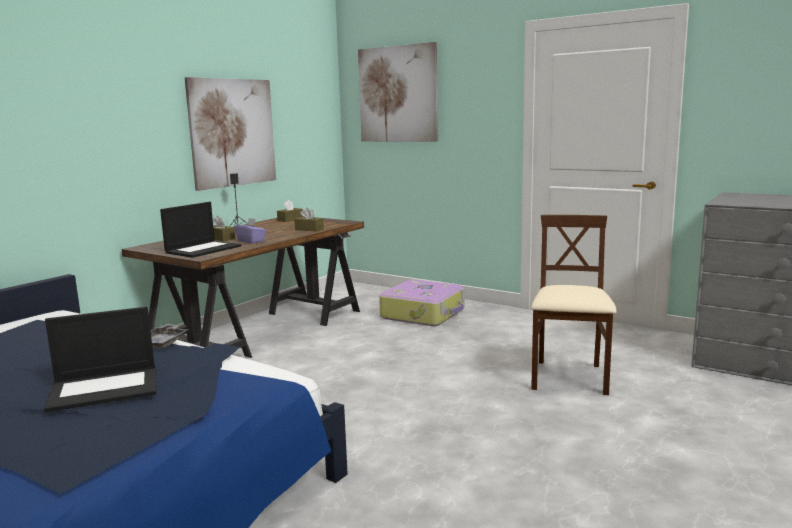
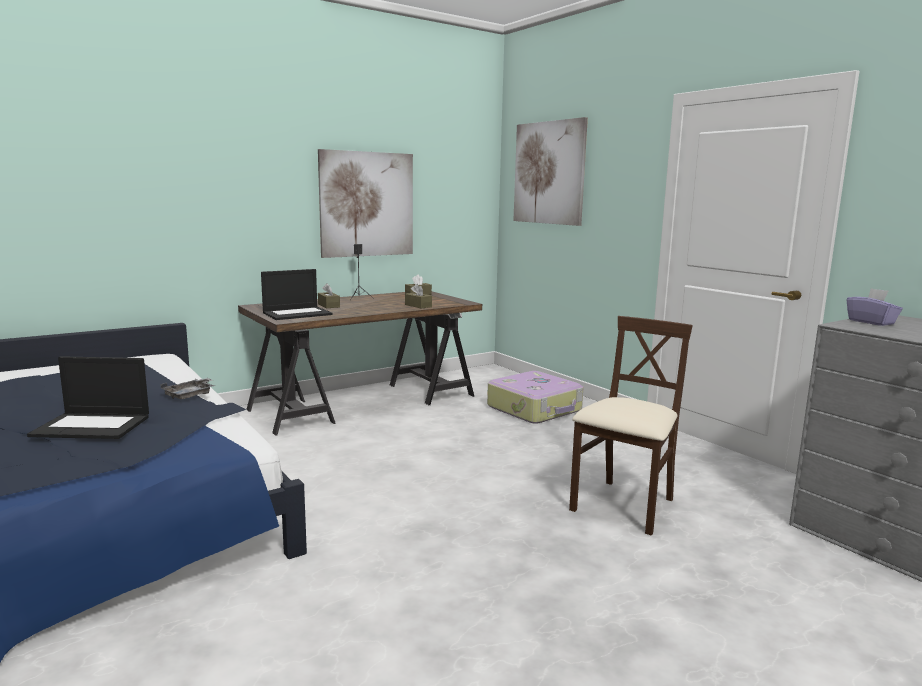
camera: 20 degrees right, 0 degrees up
(251, 241) = (349, 311): purple tissue box -> purple tissue box (871, 322)

